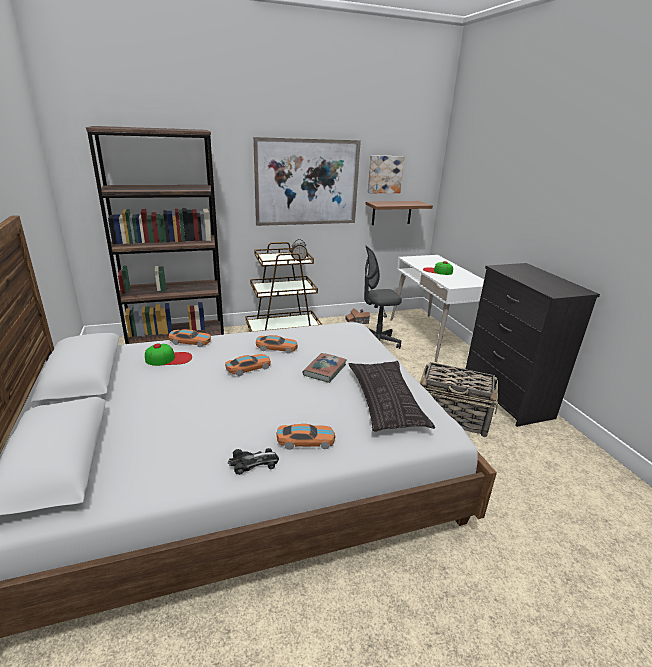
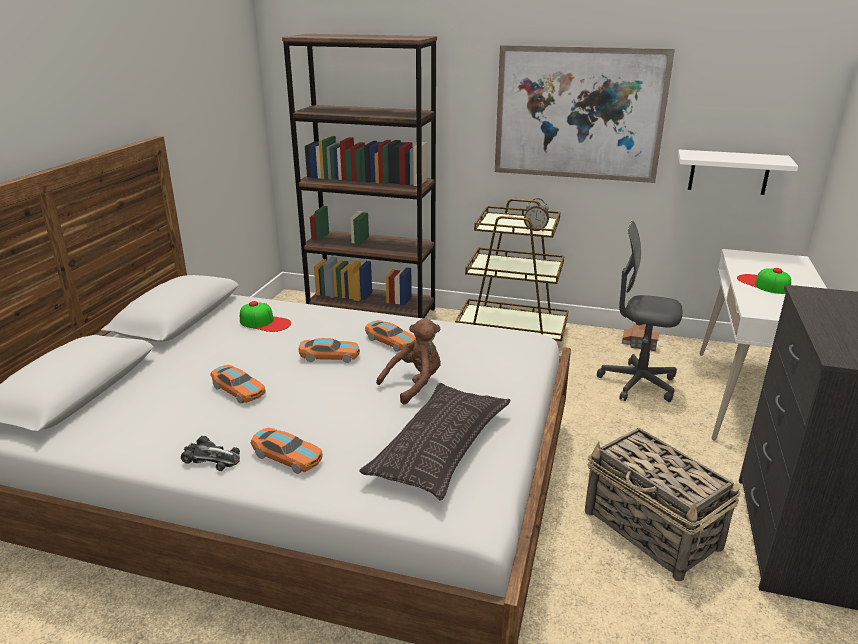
camera: 35 degrees right, 0 degrees up
(190, 342) = (307, 309): toy car -> toy car (238, 390)
(325, 370) = (415, 384): book -> brown plush toy
(384, 174) = (719, 106): picture -> none
(391, 212) = (729, 172): brown shelf -> white shelf

